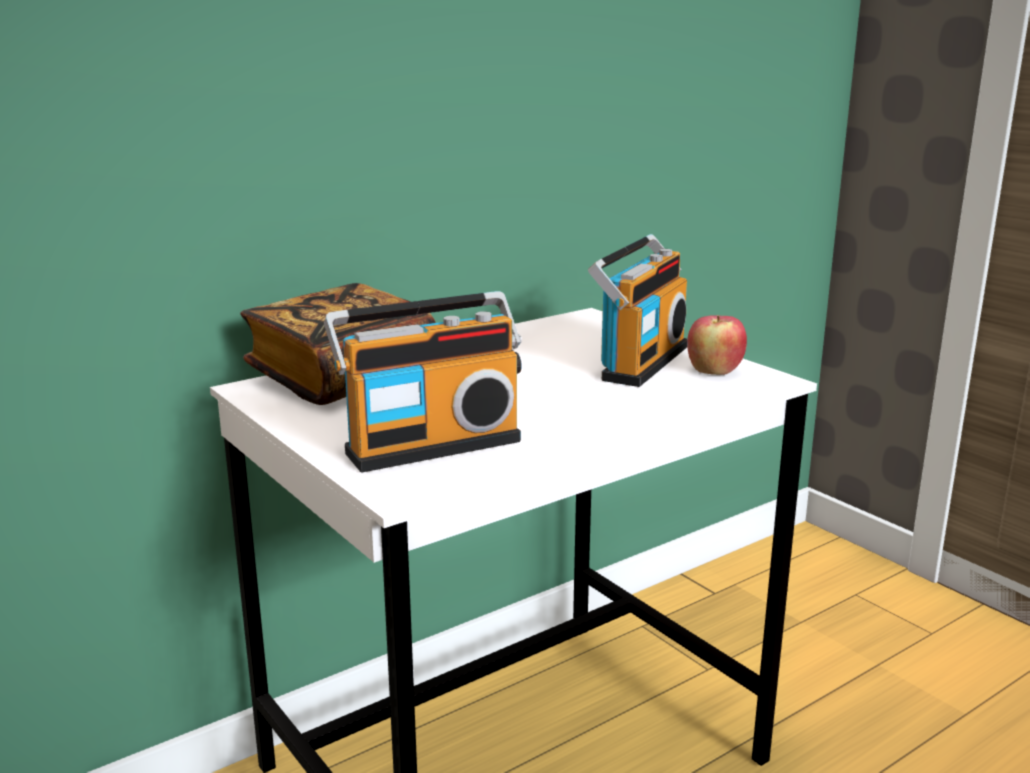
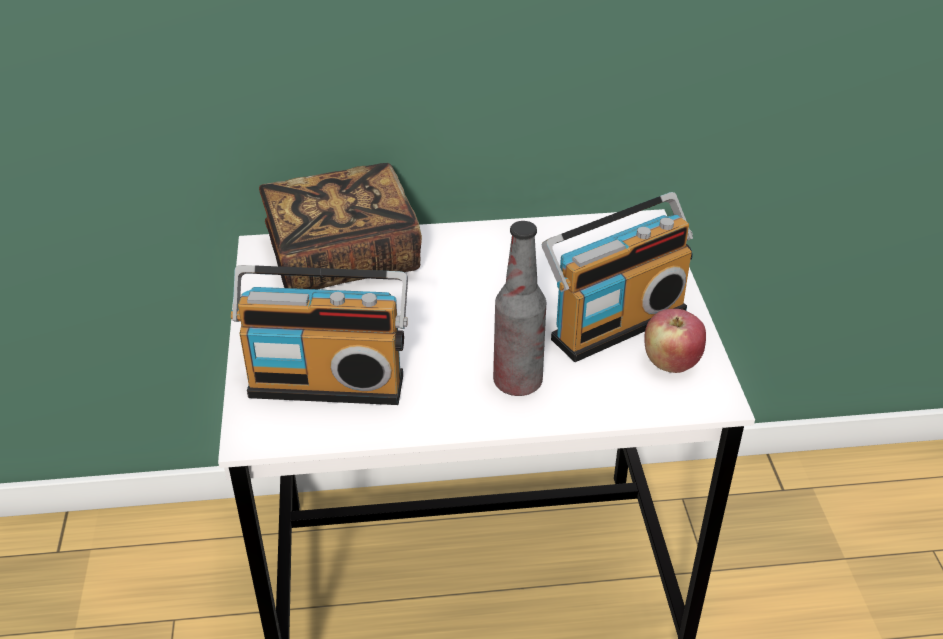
camera: 30 degrees right, 20 degrees up
(608, 406) = (517, 382): none -> bottle

